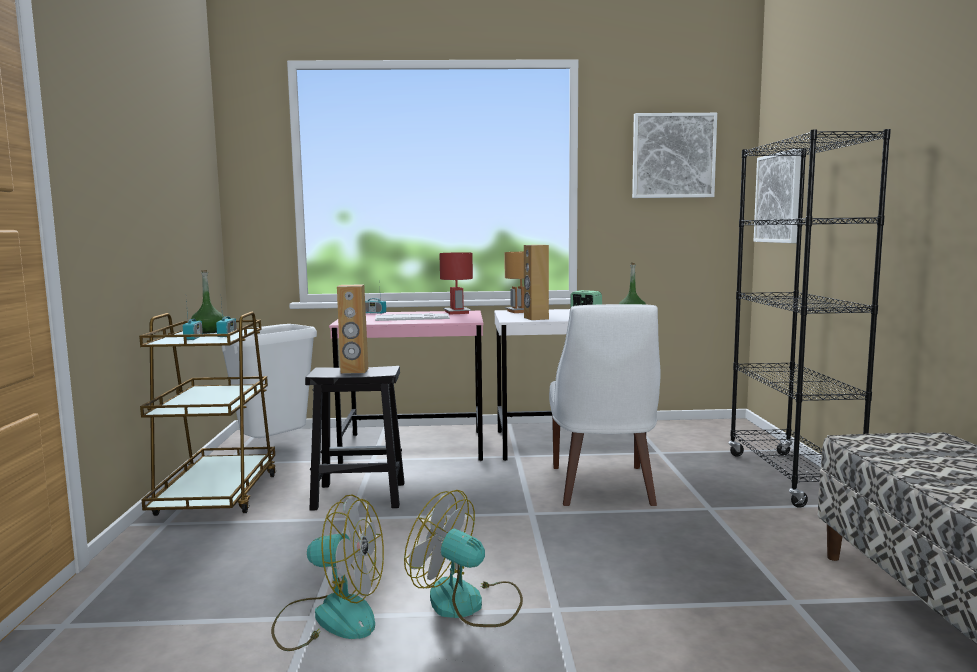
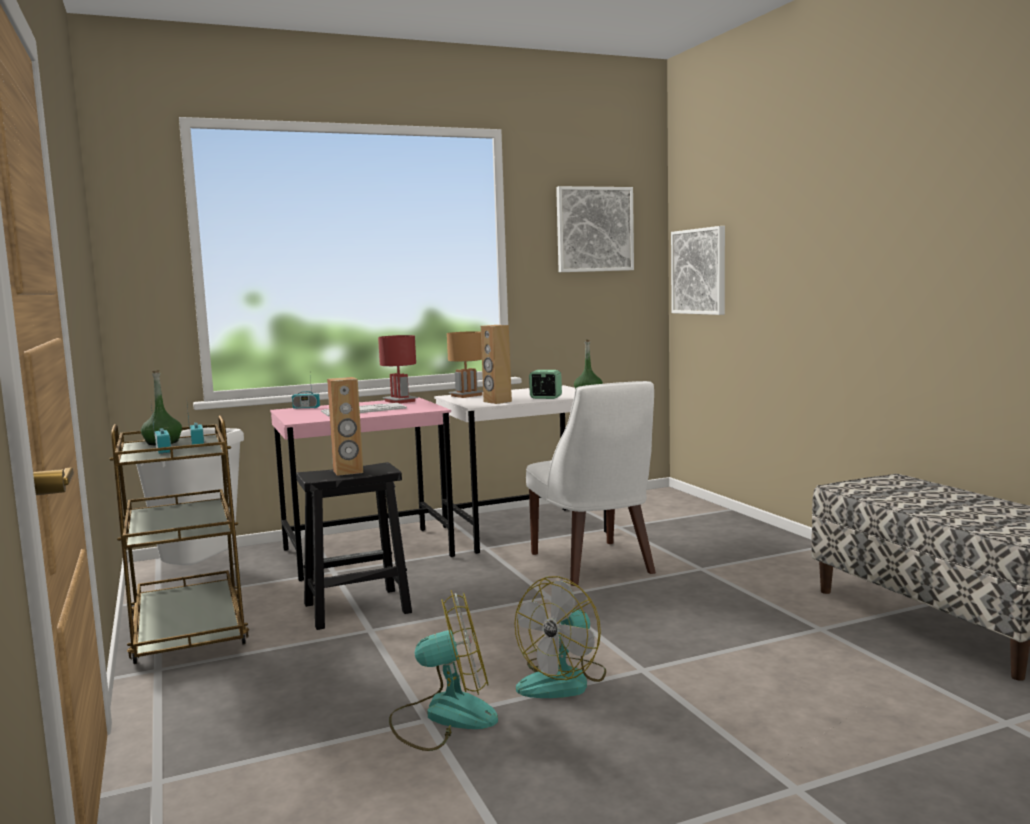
camera: 20 degrees left, 0 degrees up
(468, 604) = (563, 680): fan -> fan turned 60 degrees counterclockwise
(790, 478) = (747, 534): black bookcase -> none

